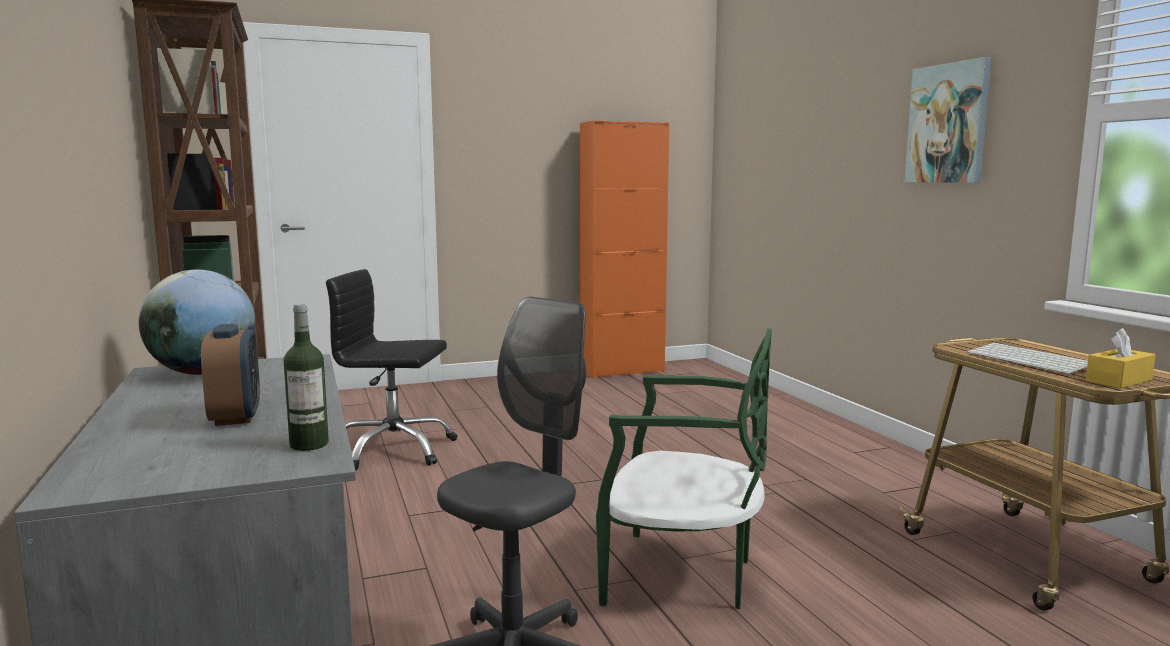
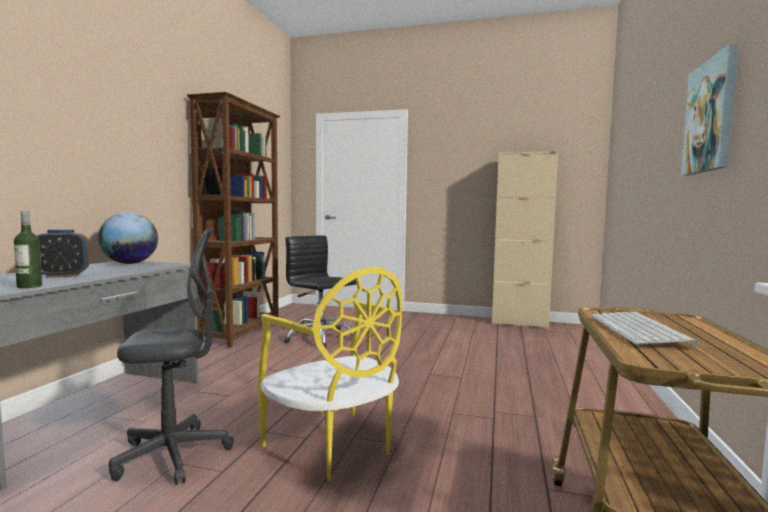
camera: 35 degrees right, 5 degrees down
(236, 417) = (63, 275): alarm clock -> alarm clock turned 45 degrees clockwise
(622, 371) = (519, 323): orange cabinet -> beige cabinet
(682, 576) = (334, 447): green chair -> yellow chair
(1118, 380) = (690, 361): yellow tissue box -> none

